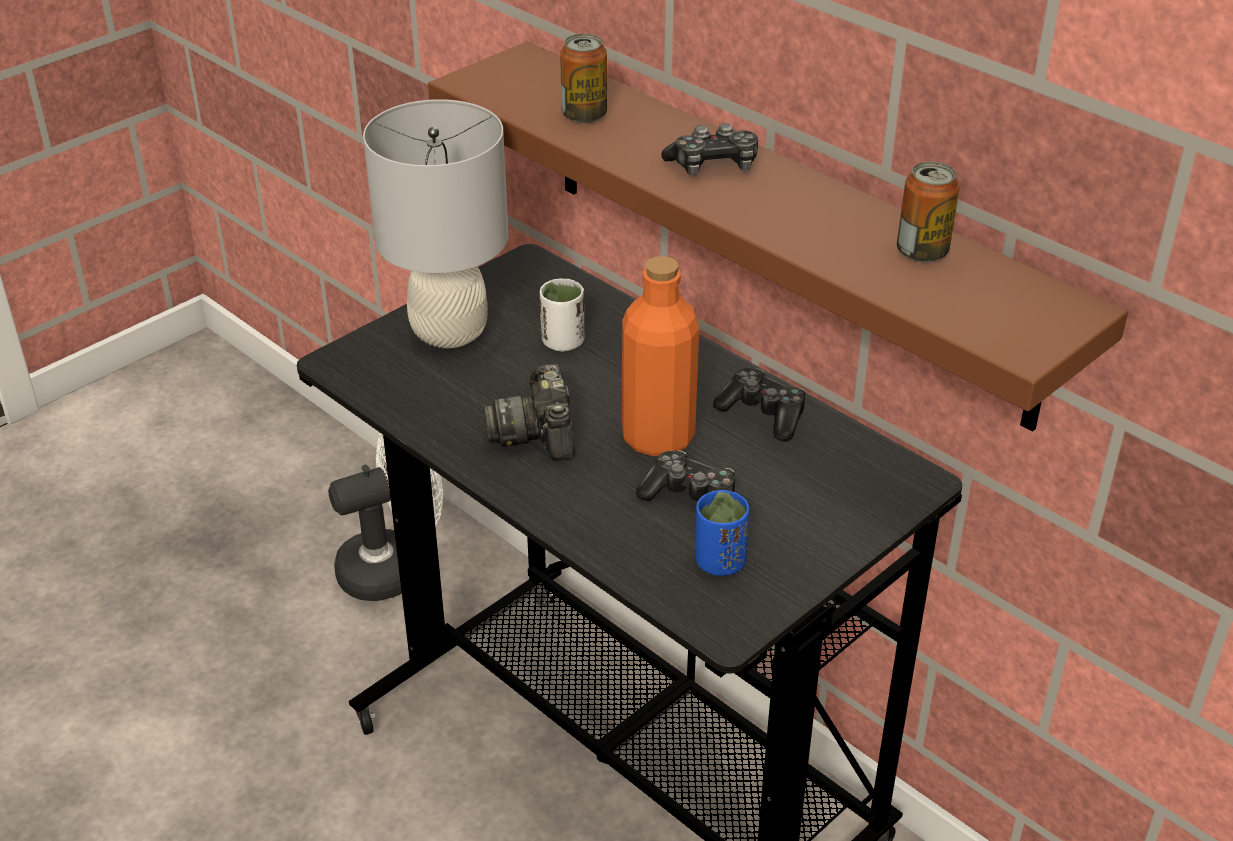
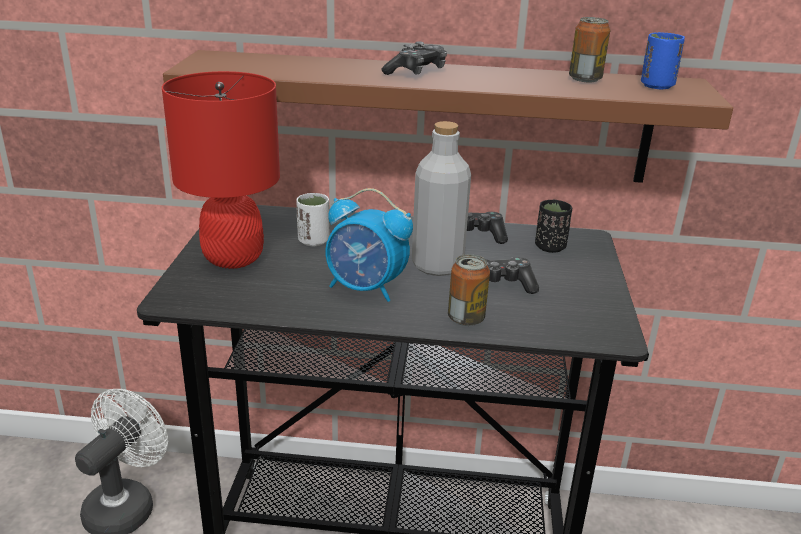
camera: 40 degrees left, 10 degrees down
(448, 333) = (231, 259): grey table lamp -> red table lamp
(537, 434) = (366, 289): camera -> alarm clock
(584, 115) = (299, 68): can -> can (466, 318)
(658, 437) = (437, 265): orange bottle -> grey bottle
(719, 562) = (561, 308): blue cup -> blue cup (657, 86)
(839, 473) = (550, 247): none -> black cup

